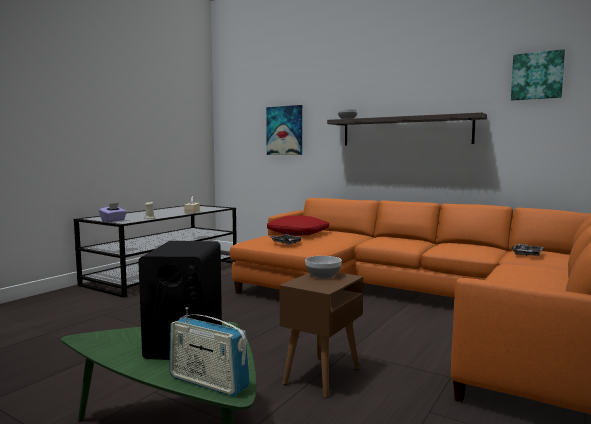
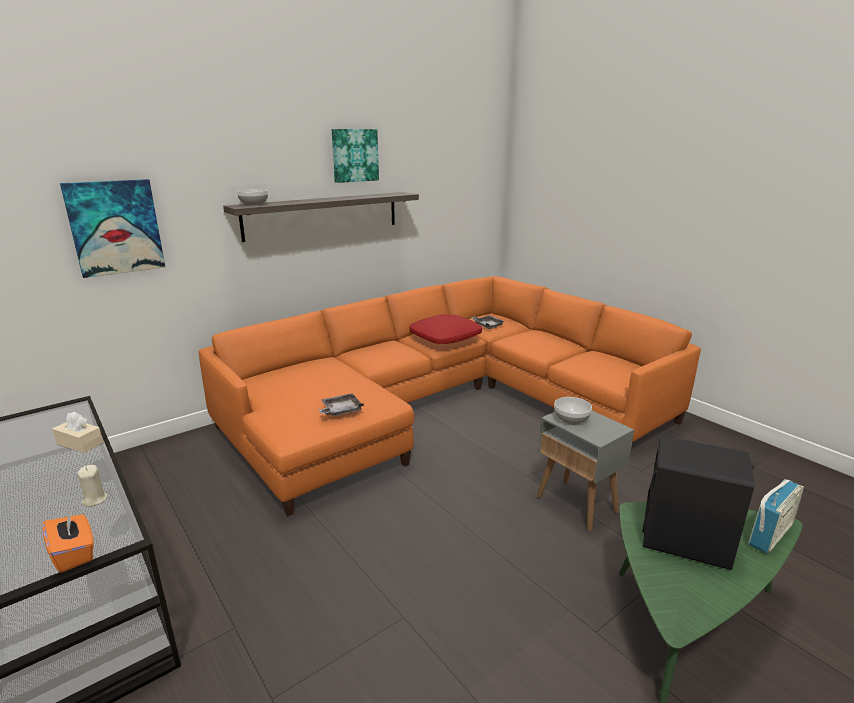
camera: 70 degrees left, 15 degrees up
(113, 220) = (74, 554): purple tissue box -> orange tissue box
(298, 233) = (287, 391): red pillow -> red pillow (445, 337)
(321, 376) = (577, 504): brown side table -> grey side table
(537, 76) = (438, 153): picture -> picture (354, 155)

